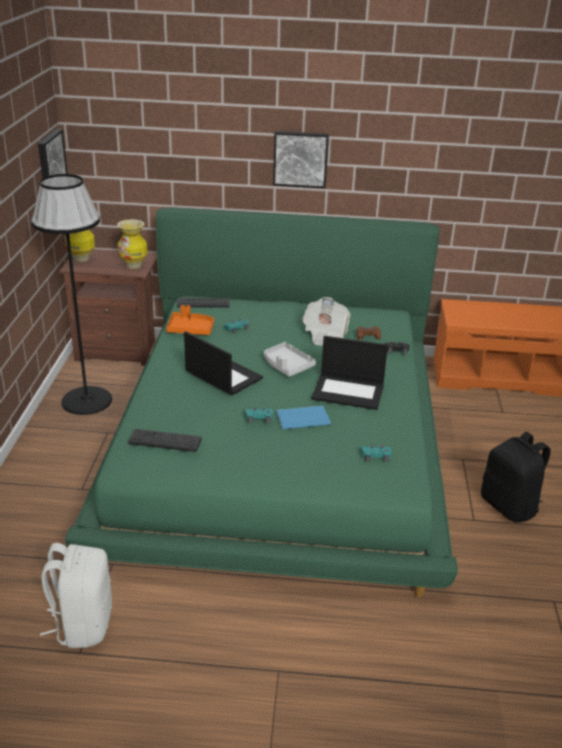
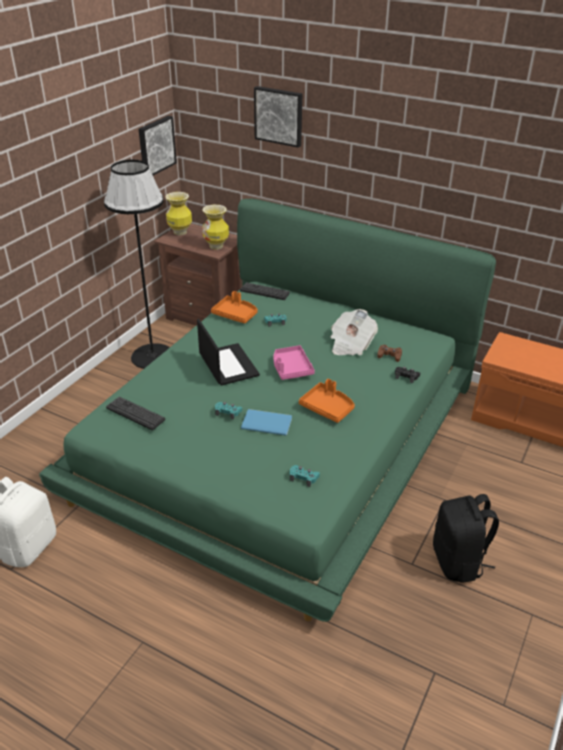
camera: 25 degrees right, 5 degrees up
(287, 365) = (291, 368): grey tray -> pink tray
(300, 159) = (371, 170): picture -> picture (279, 116)
(349, 392) = (327, 408): laptop -> orange tray

